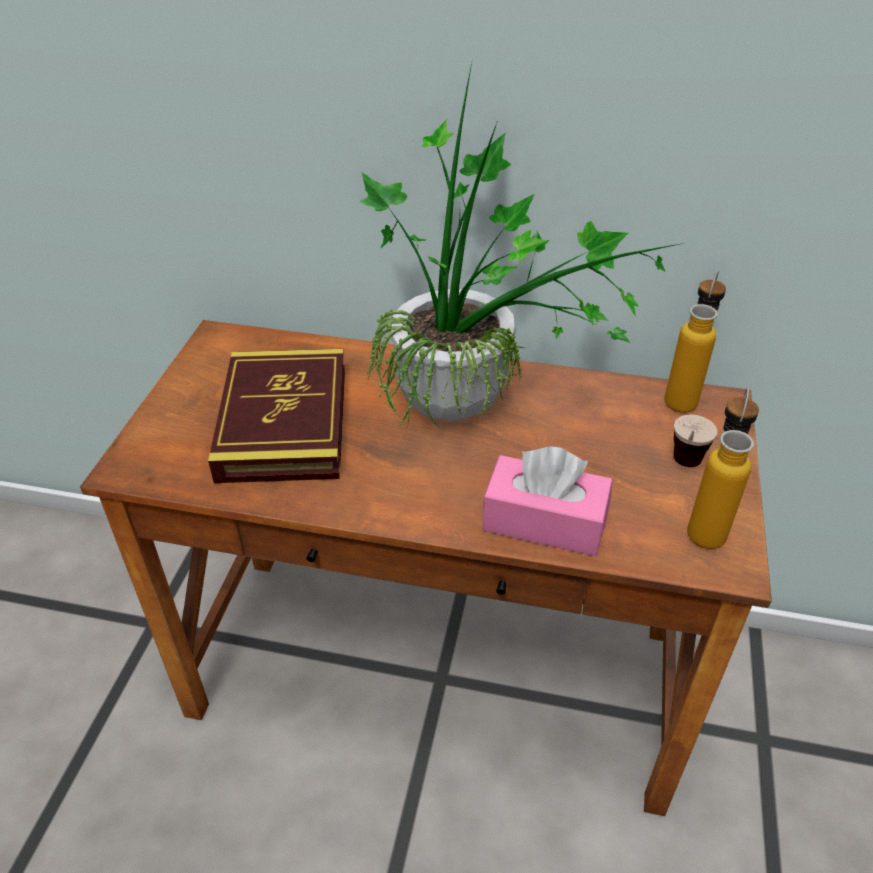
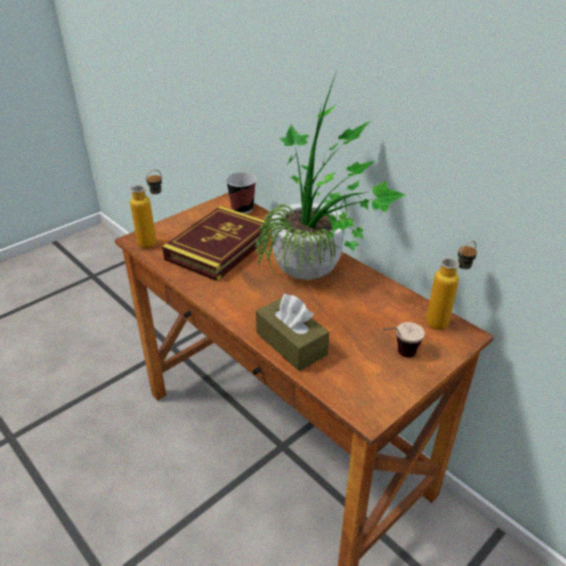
camera: 35 degrees right, 5 degrees down
(253, 344) = (242, 209): none -> cup
(544, 522) = (291, 343): pink tissue box -> brown tissue box
(707, 524) = (379, 387): bottle -> bottle (154, 241)

